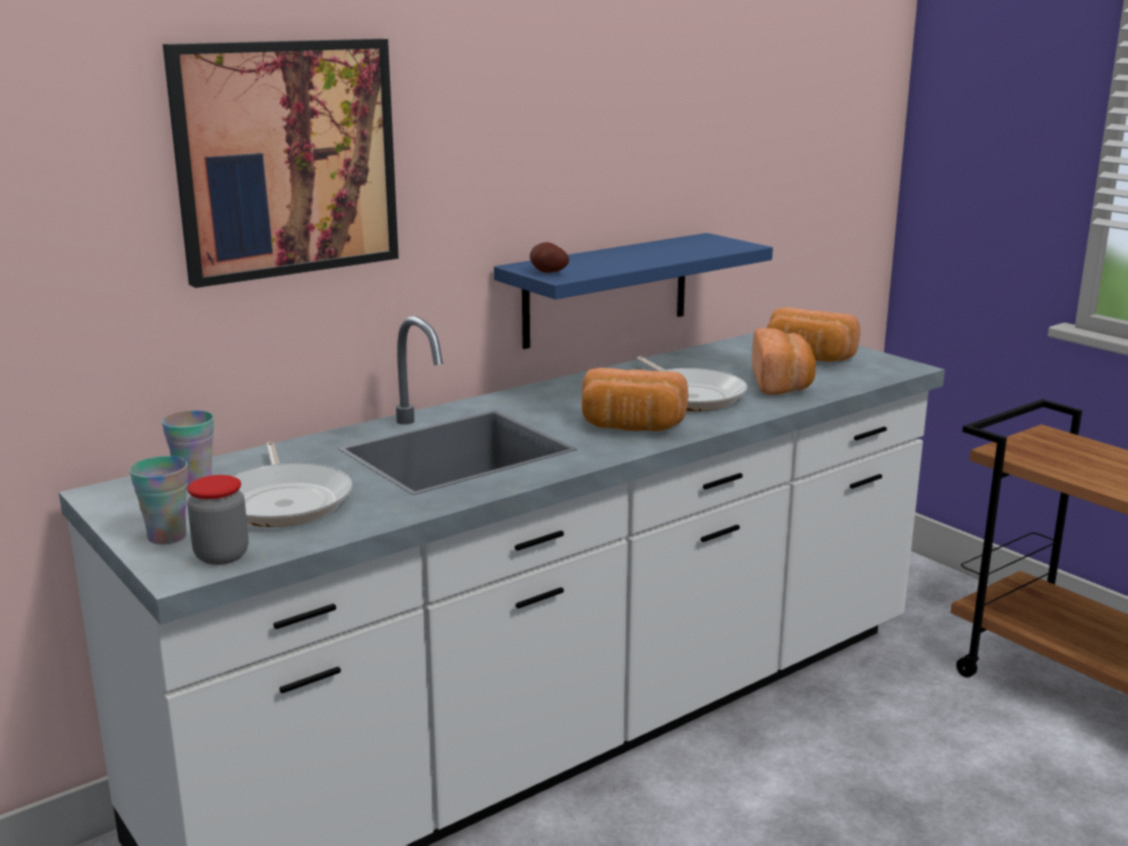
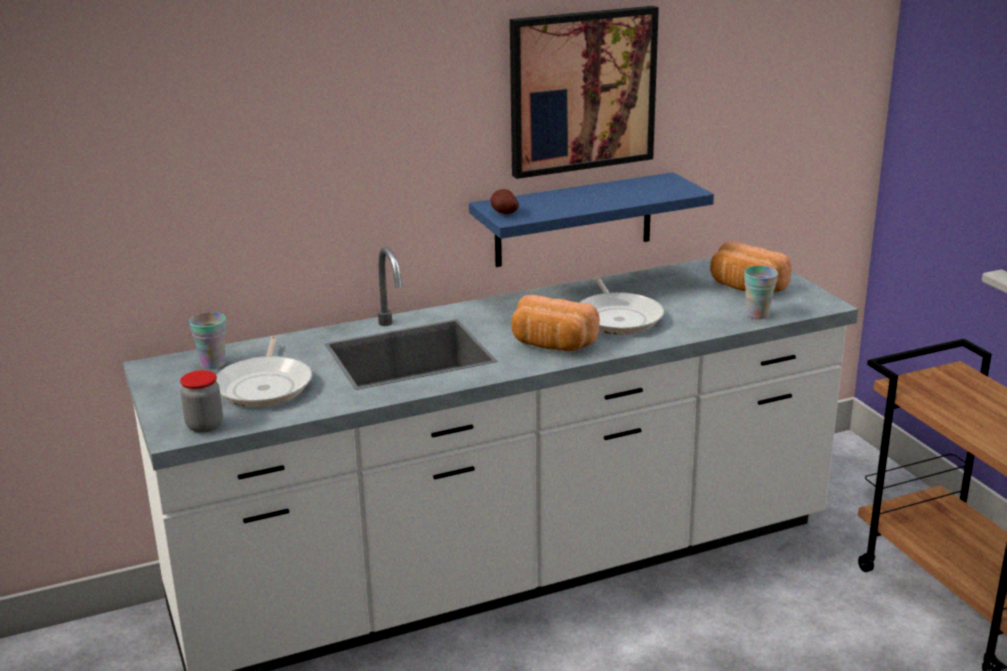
camera: 15 degrees right, 5 degrees up
(167, 537) = (177, 406): cup -> cup (757, 315)
(286, 159) = (293, 127): picture -> picture (582, 91)
(782, 384) = (703, 313): bread -> none

